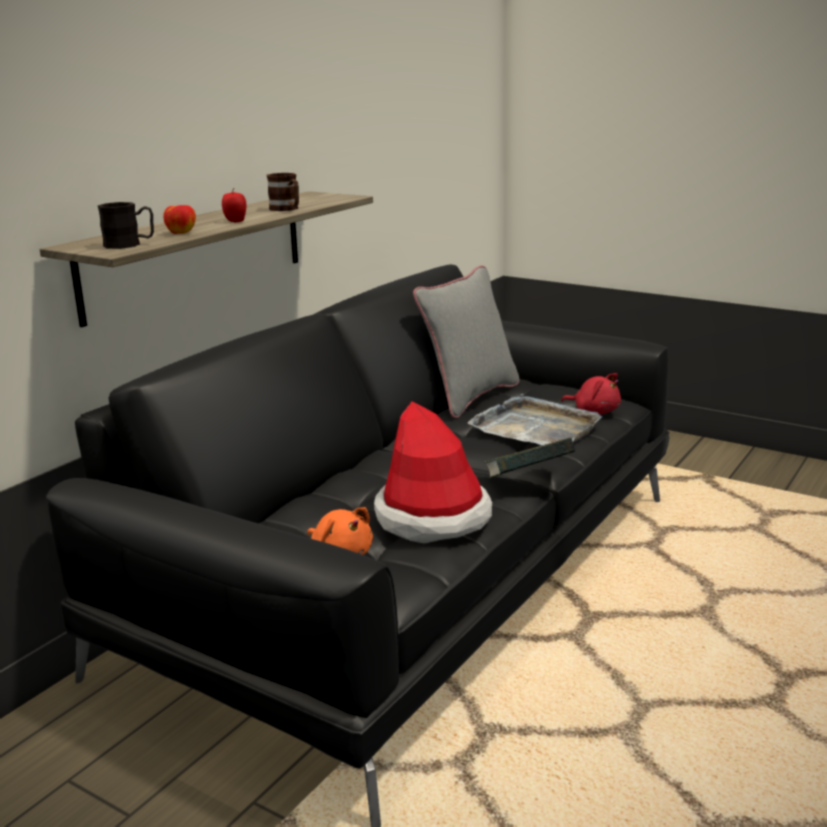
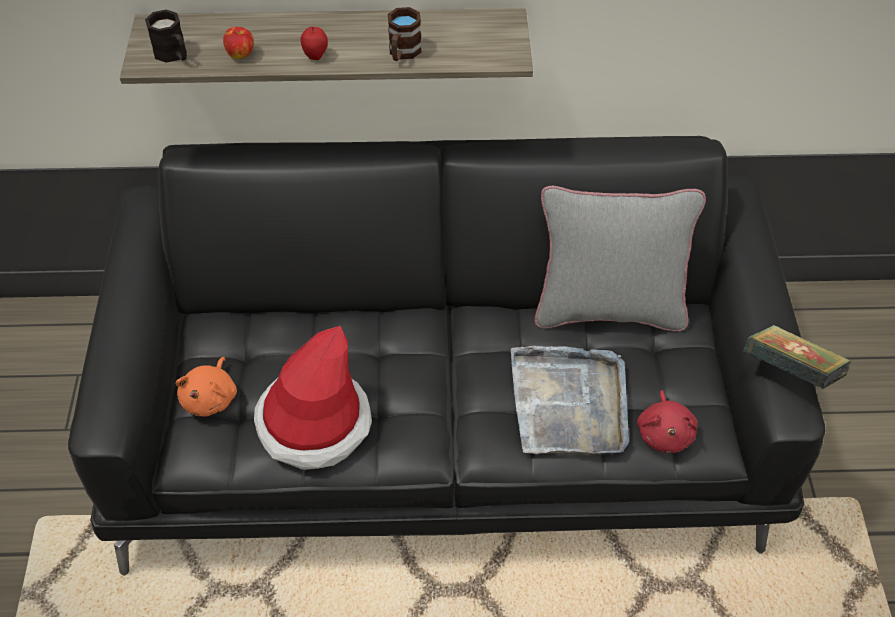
camera: 55 degrees right, 30 degrees up
(527, 481) = (436, 456): book -> book (789, 373)

